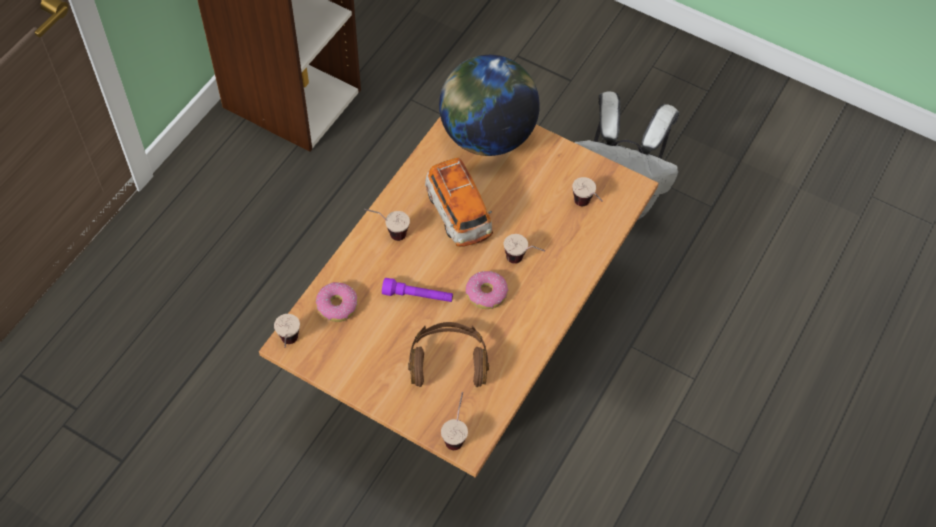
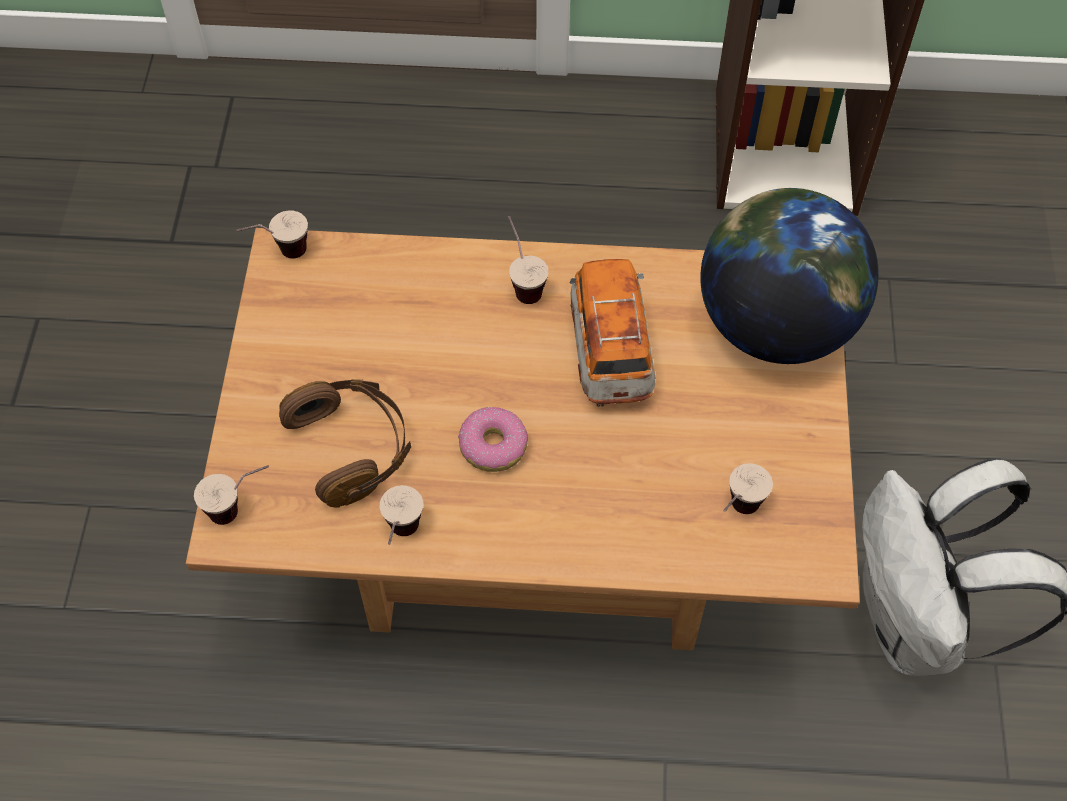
camera: 65 degrees right, 0 degrees up
(337, 306) = (370, 278): donut -> none
(418, 296) = (439, 363): purple flashlight -> none
(458, 214) = (610, 350): toy car -> toy car turned 135 degrees clockwise
(523, 261) = (578, 469): cup -> cup (401, 540)

